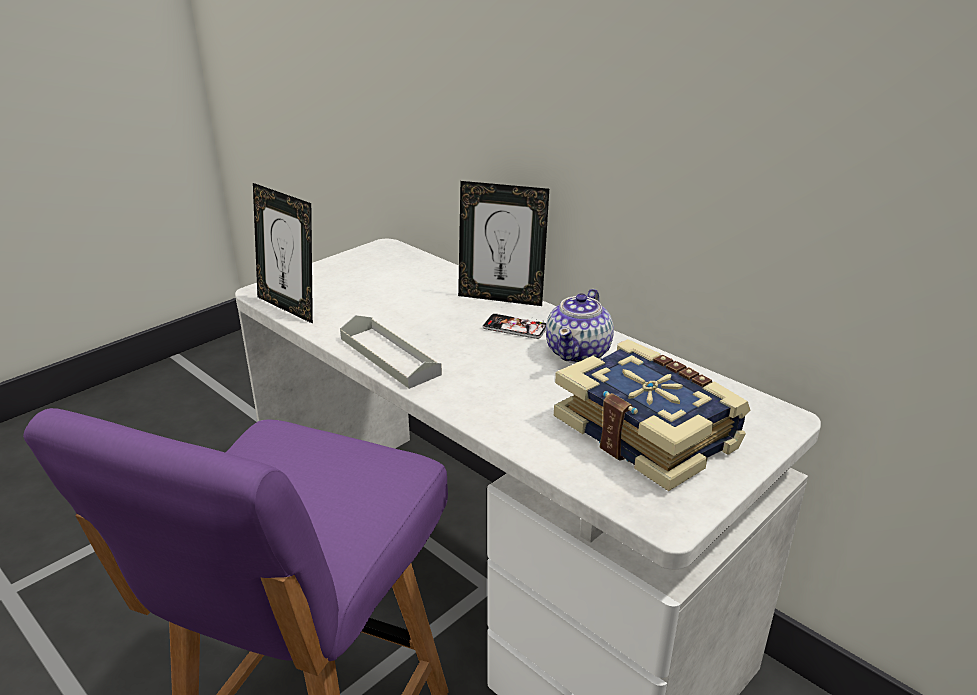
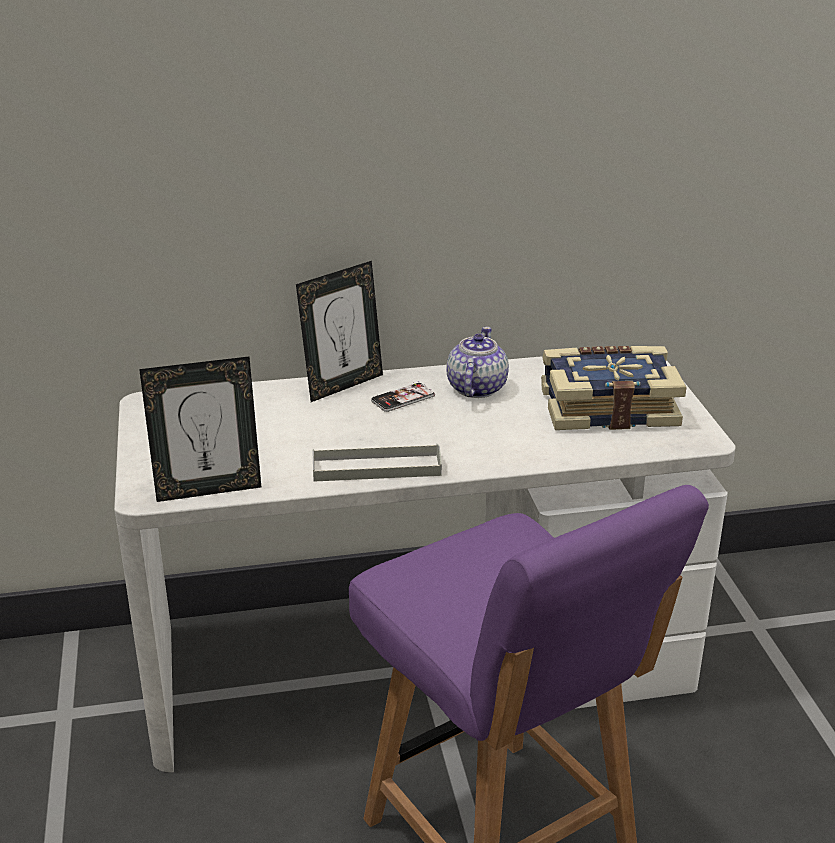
camera: 55 degrees left, 0 degrees up
(579, 352) = (475, 389): teapot -> teapot turned 135 degrees counterclockwise

